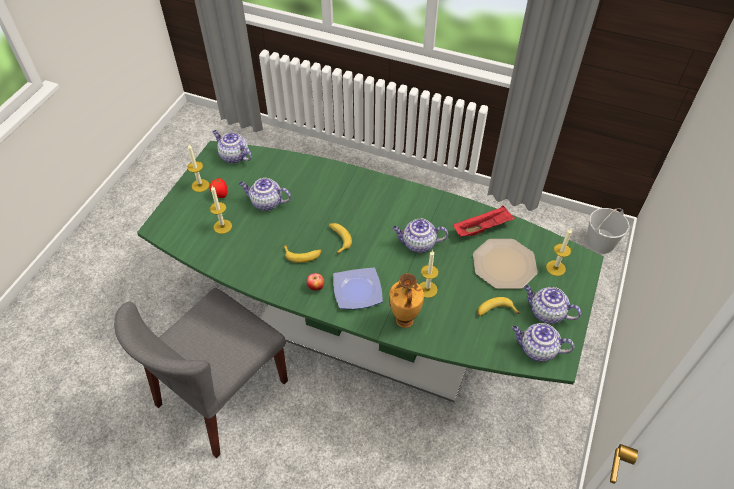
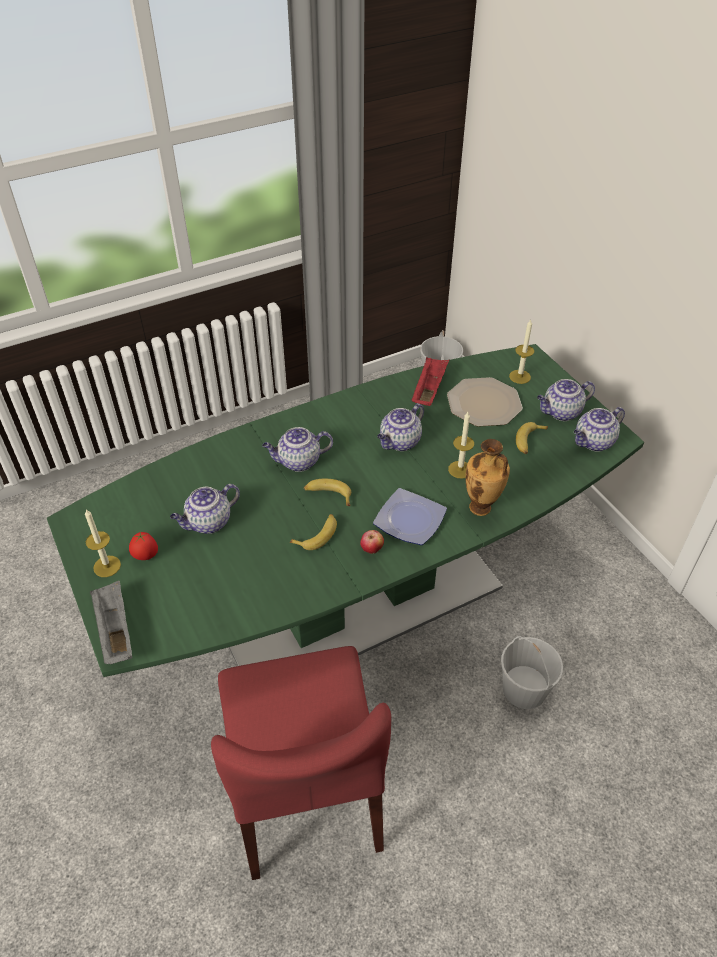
camera: 50 degrees left, 5 degrees down
(164, 218) = (115, 630): none -> grey tray
(222, 226) = (196, 581): candle -> none
(222, 394) = (307, 792): grey chair -> red chair
(233, 156) = (102, 510): teapot -> teapot (298, 462)
(387, 467) = (525, 689): none -> white bucket

